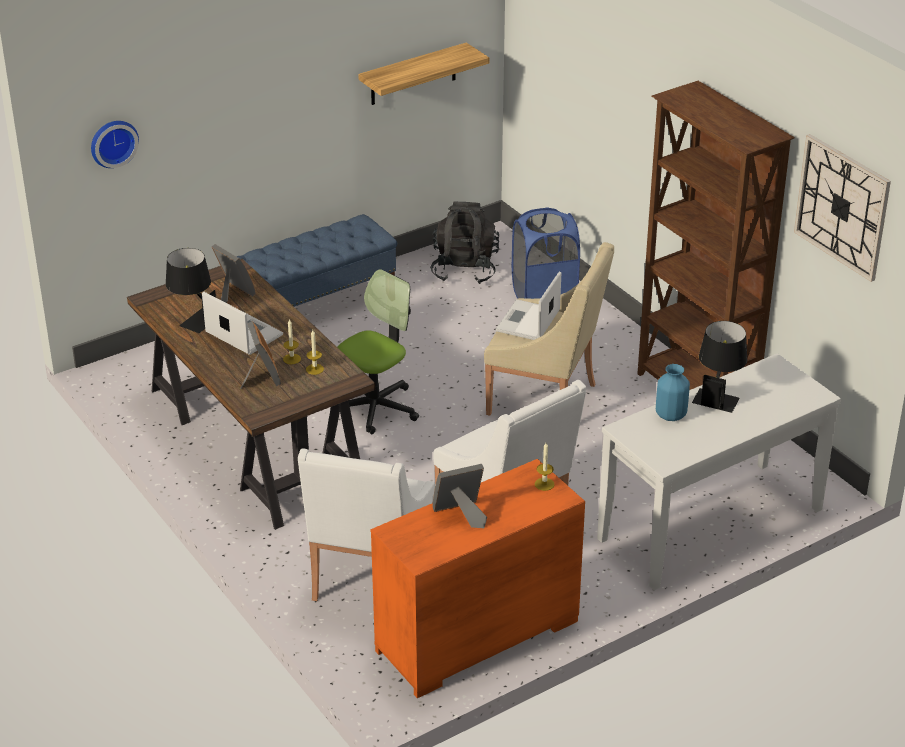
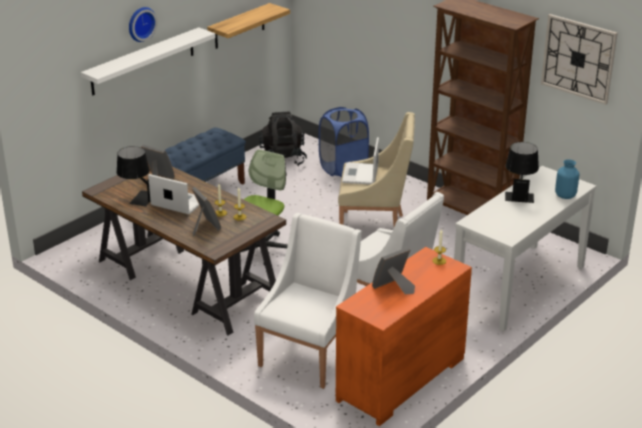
camera: 15 degrees left, 5 degrees down
(113, 142) = (56, 82): wall clock -> wall clock (140, 23)
(251, 119) = (143, 61): none -> white shelf
(370, 578) = (309, 355): white armchair -> white armchair turned 150 degrees counterclockwise
(670, 415) = (495, 209): blue vase -> blue vase (565, 195)

